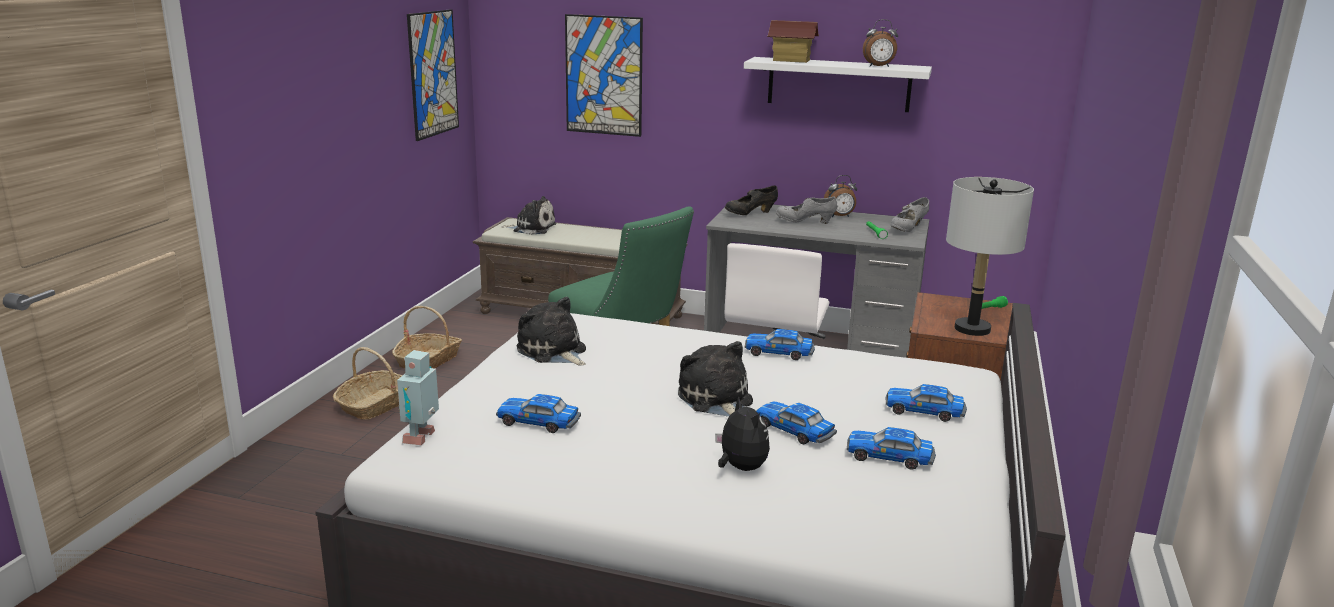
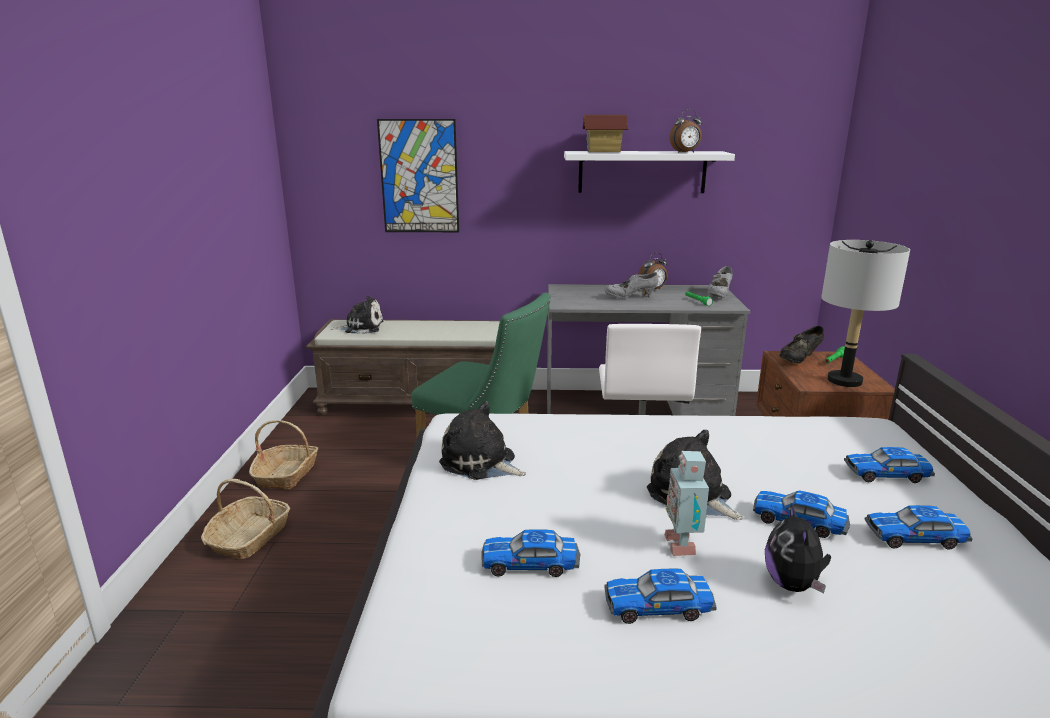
camera: 15 degrees left, 0 degrees up
(422, 437) = (404, 617): toy robot -> toy robot (682, 544)
(433, 74) = (251, 182): picture -> none
(740, 468) = (793, 584): plush toy -> plush toy turned 135 degrees counterclockwise
(750, 214) = (577, 294): black shoe -> black shoe (799, 360)
(779, 353) = (699, 429): toy car -> toy car (658, 607)

